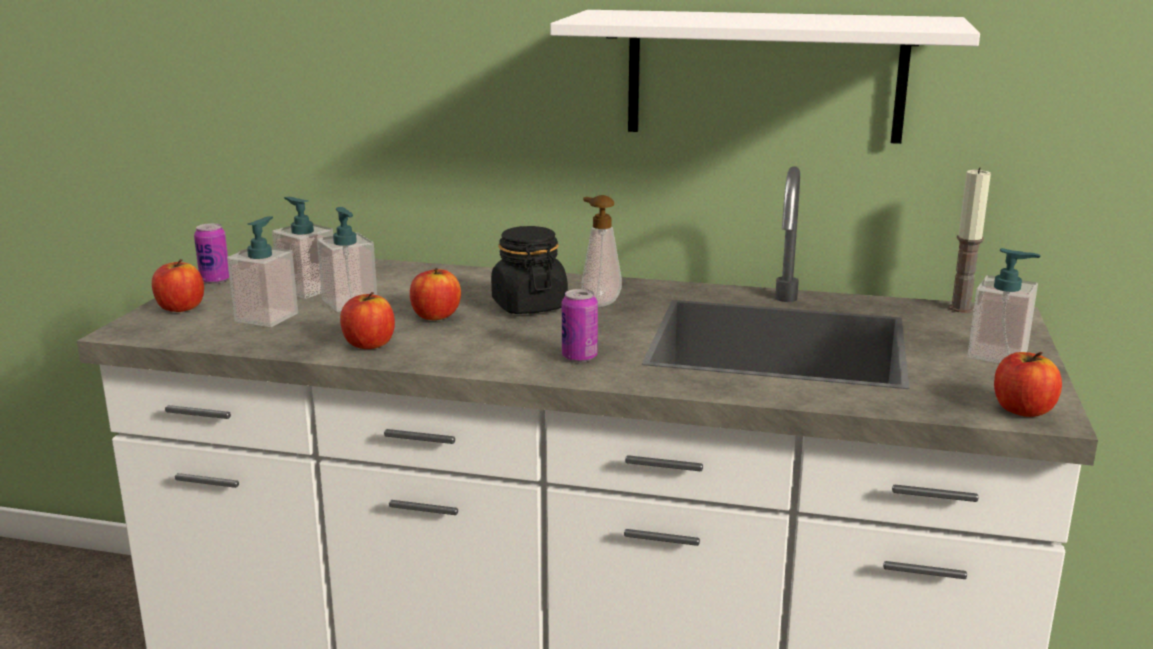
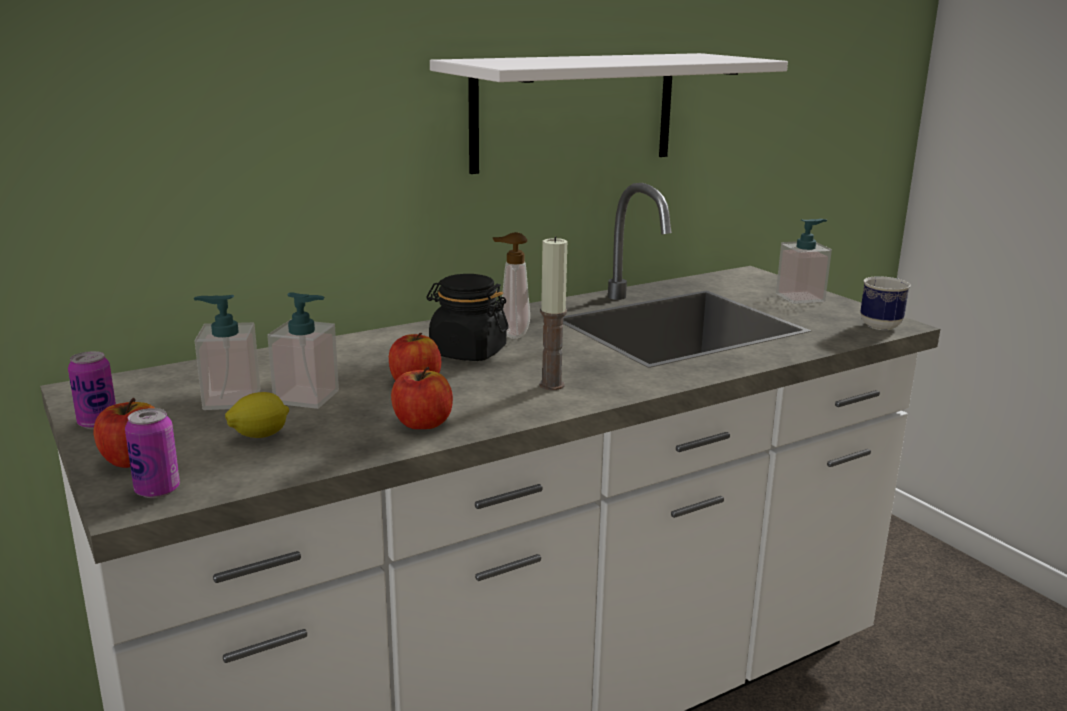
camera: 45 degrees left, 0 degrees up
(267, 317) = (259, 436): soap dispenser -> lemon
(579, 357) = (600, 376): can -> can (157, 490)
(960, 308) = (720, 276): candle -> candle (551, 385)
(1022, 410) = (882, 324): apple -> mug

